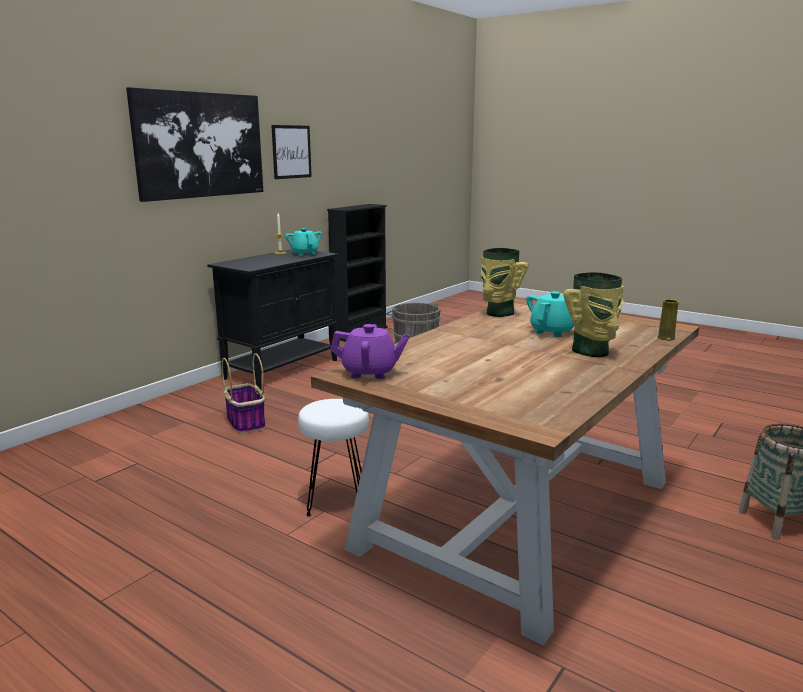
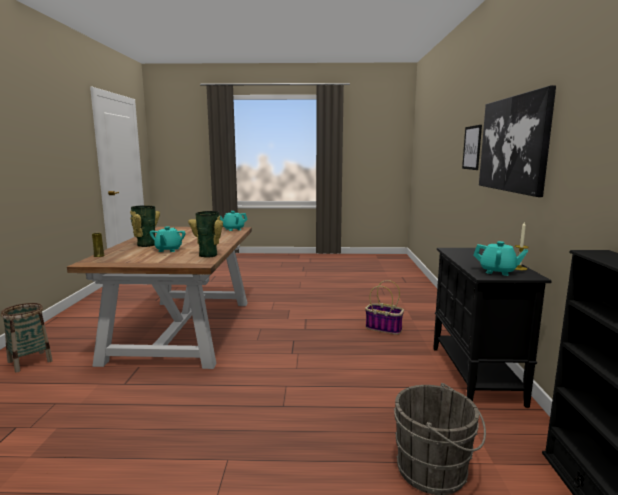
camera: 145 degrees right, 5 degrees down
(291, 152) = (582, 151): picture -> picture (472, 147)
(336, 500) = (272, 313): white stool -> none
(370, 372) = (233, 229): purple teapot -> turquoise teapot

